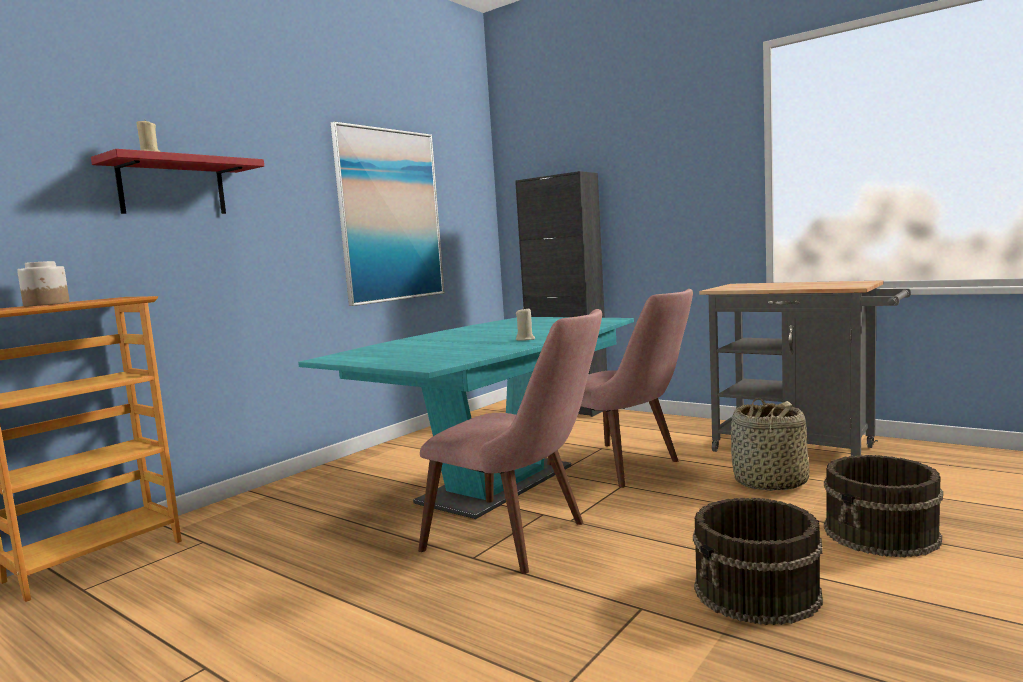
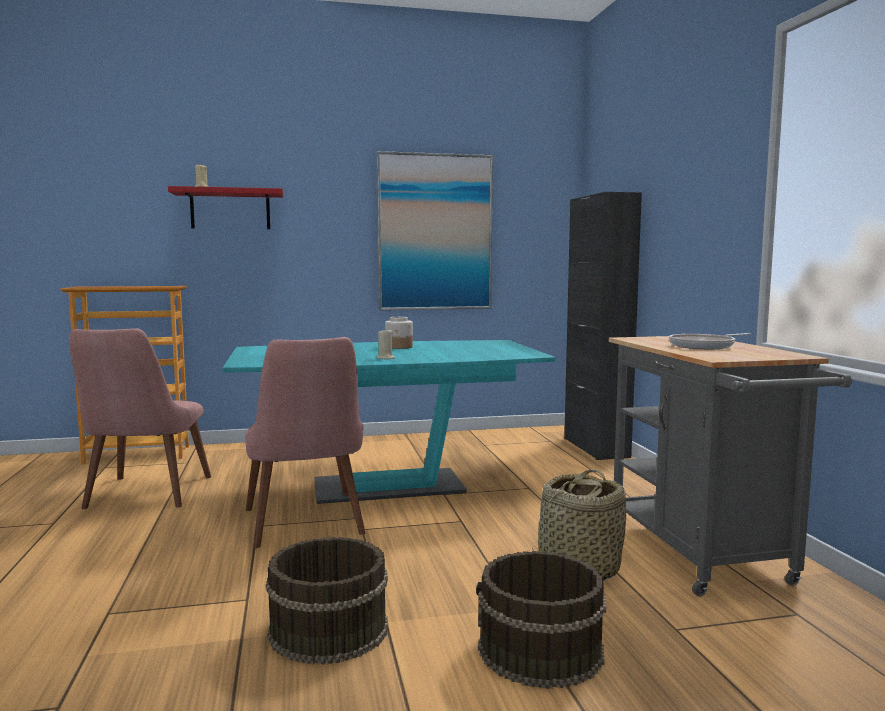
camera: 40 degrees right, 0 degrees up
(47, 304) = (126, 286): jar -> jar (399, 347)
(627, 467) = (503, 509): pink chair -> pink chair (143, 497)
(791, 285) = (705, 346): none -> frying pan

